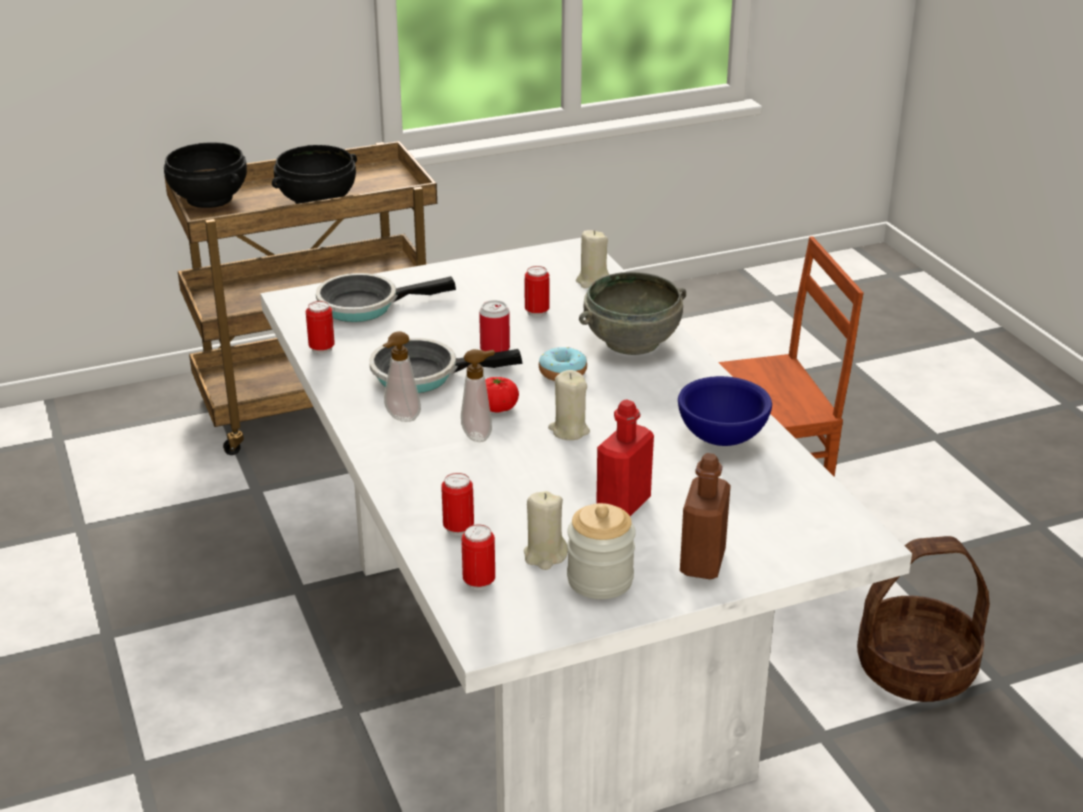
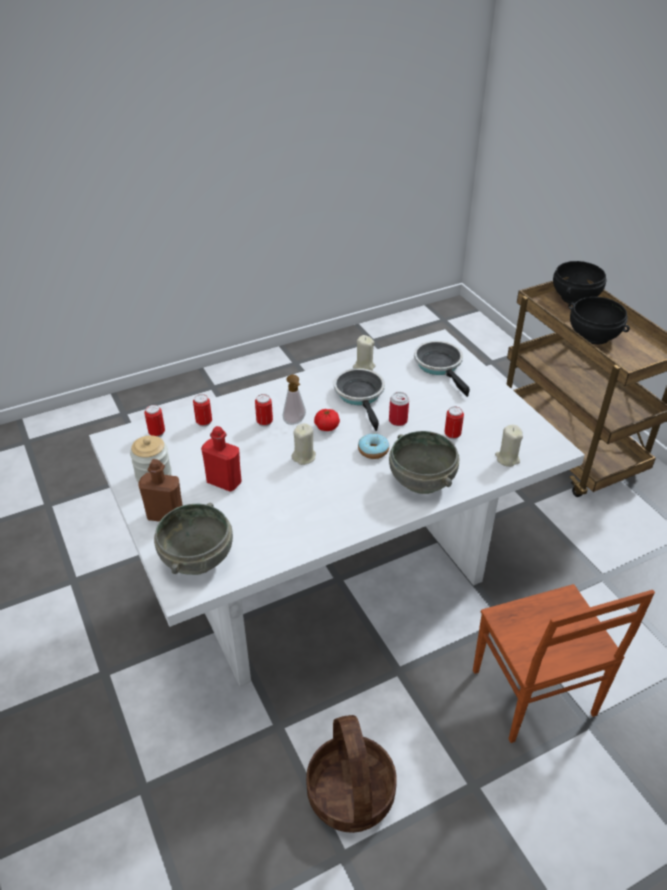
camera: 85 degrees right, 10 degrees up
(322, 349) = (383, 357): can -> can (264, 422)
(400, 419) = (310, 393): soap dispenser -> none
(545, 555) = (177, 454): beige candle -> beige candle (364, 367)
(720, 437) = (301, 524): blue bowl -> none
(796, 527) = (198, 558): none -> grey bowl

